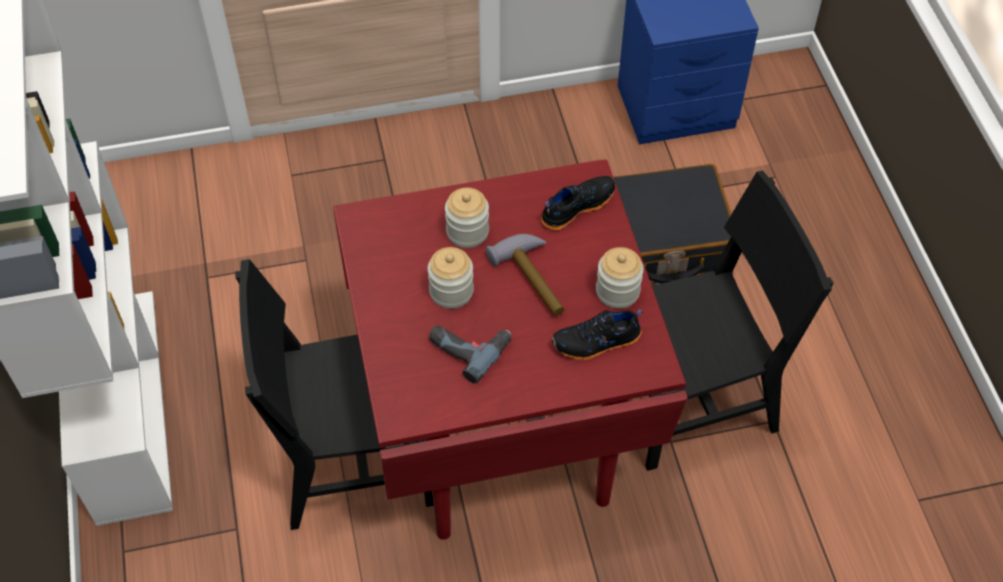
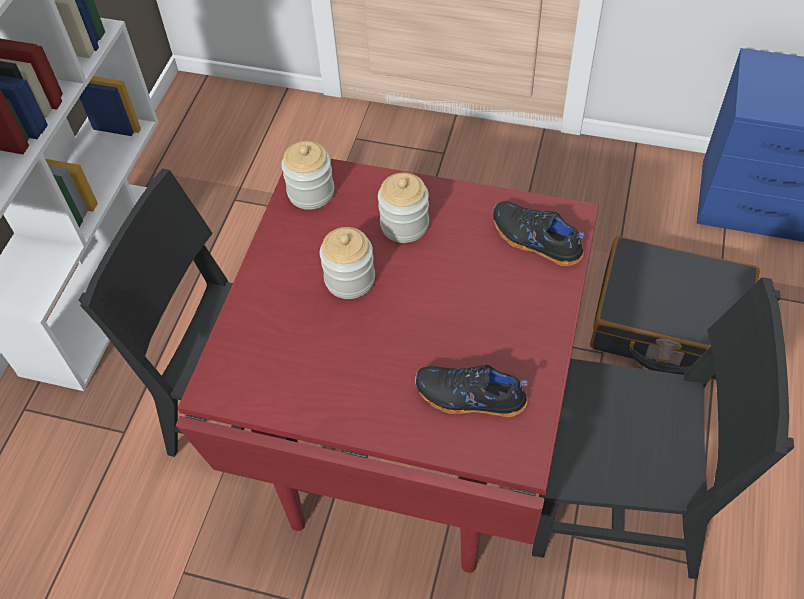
camera: 30 degrees right, 0 degrees up
(469, 346) = (331, 344): power drill -> none
(534, 279) = (443, 301): hammer -> none
(576, 206) = (535, 241): black shoe -> black shoe turned 135 degrees counterclockwise
(617, 291) = (527, 351): jar -> jar (311, 192)

